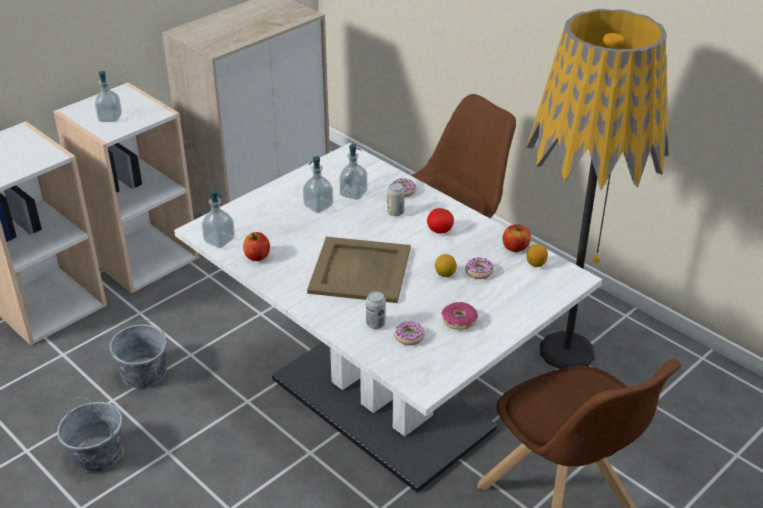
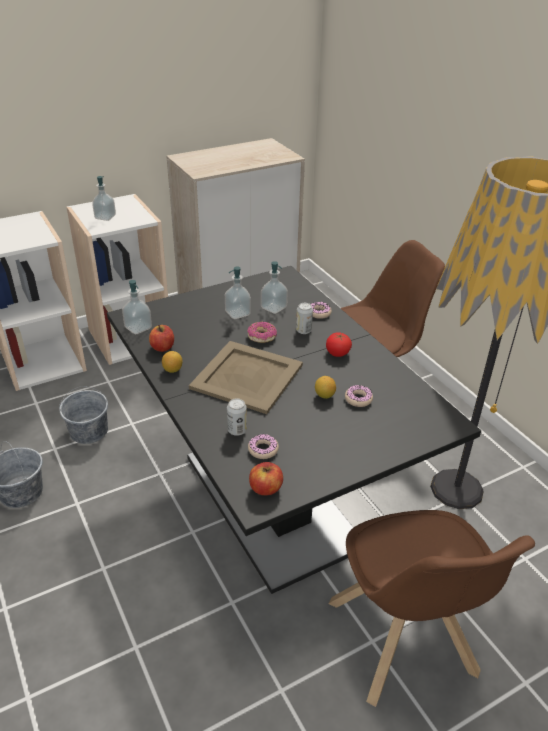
camera: 15 degrees right, 0 degrees up
(381, 403) = (271, 501): white dining table -> black dining table
(459, 320) = (318, 443): donut -> donut (261, 336)
(515, 247) = (403, 383): apple -> apple (265, 488)
(536, 264) = (418, 402): lemon -> lemon (172, 370)

